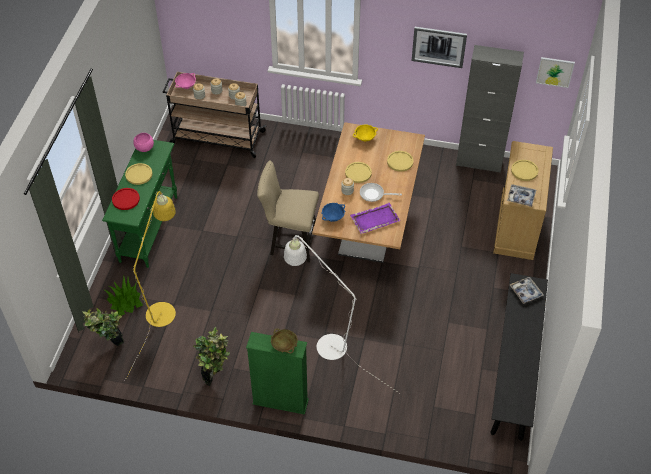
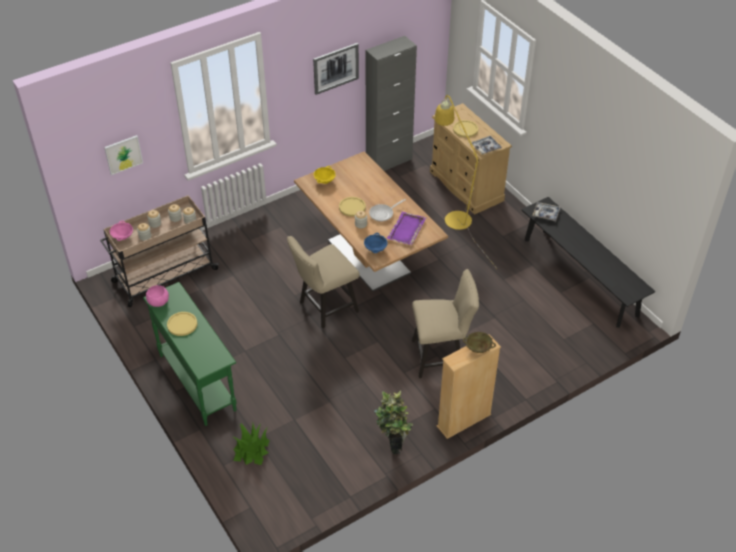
camera: 45 degrees left, 5 degrees down
(110, 345) = (283, 491): potted plant -> none
(126, 199) = (197, 350): red plate -> none
(163, 307) = (289, 429): yellow floor lamp -> yellow floor lamp (454, 215)
(280, 402) = (464, 420): green bookcase -> beige bookcase
(325, 342) = (441, 356): white floor lamp -> beige chair
(400, 161) = (371, 180): yellow plate -> none
(555, 72) = (429, 42): picture -> picture (123, 154)

